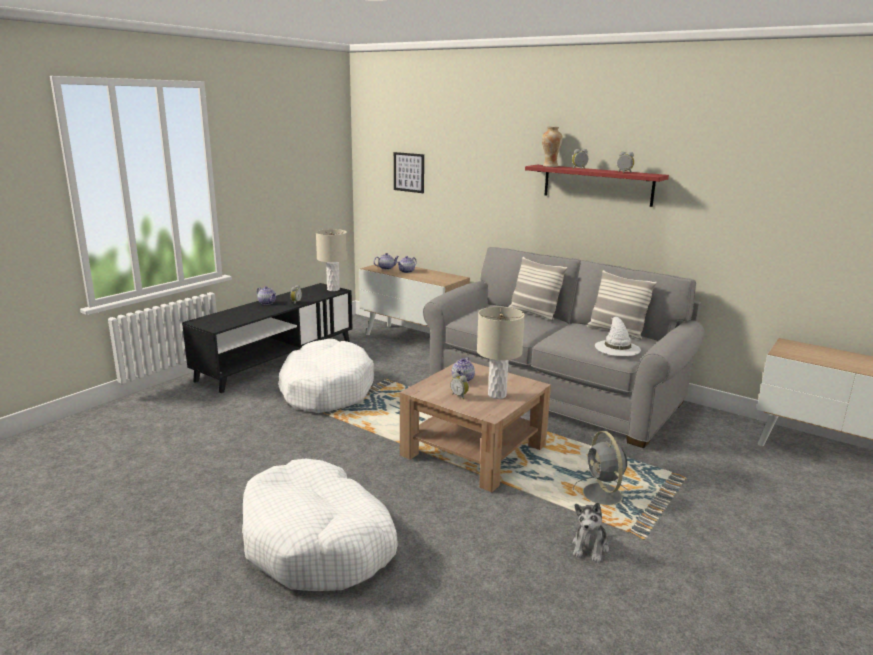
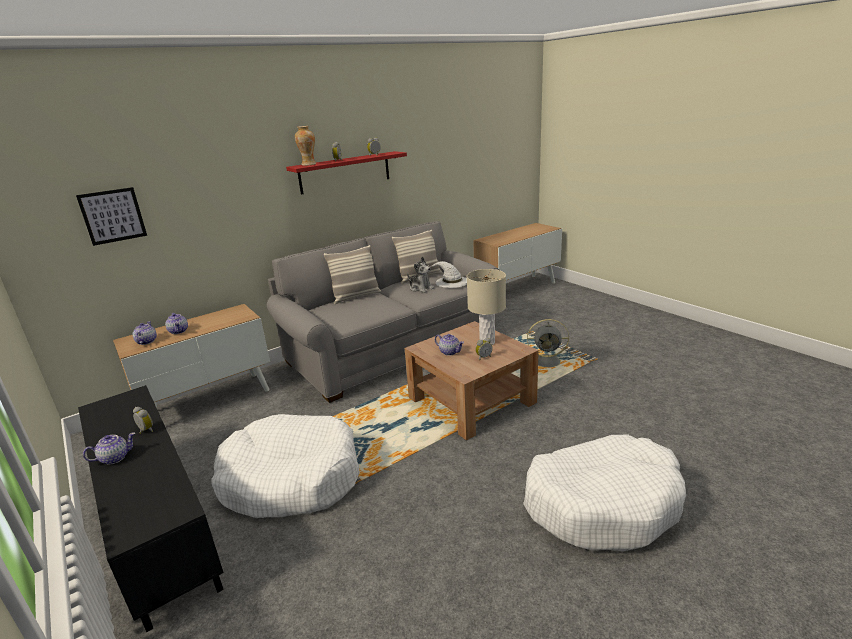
camera: 70 degrees left, 5 degrees up
(333, 289) = (125, 398): beige table lamp -> none
(590, 547) = (606, 378): plush toy -> plush toy (420, 288)

